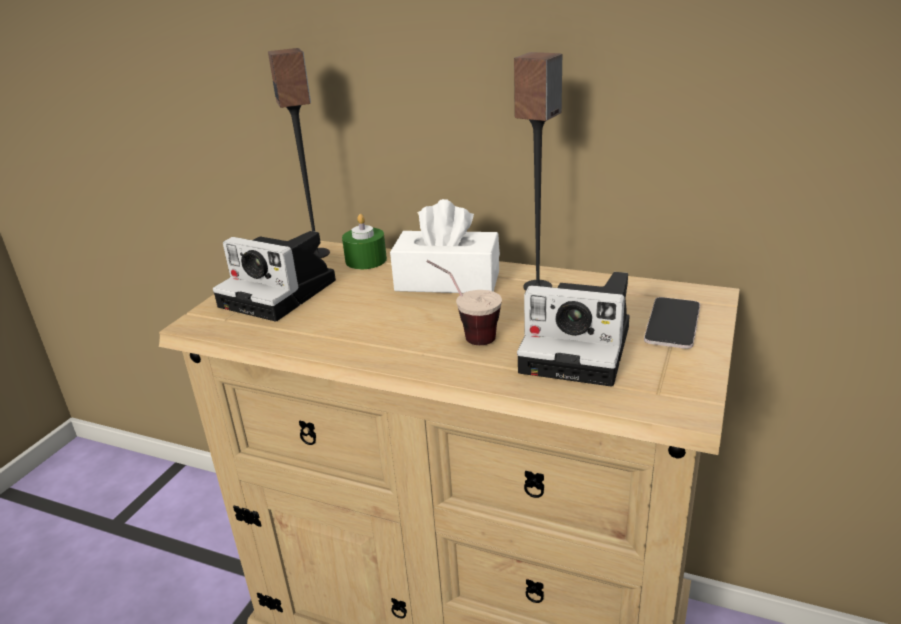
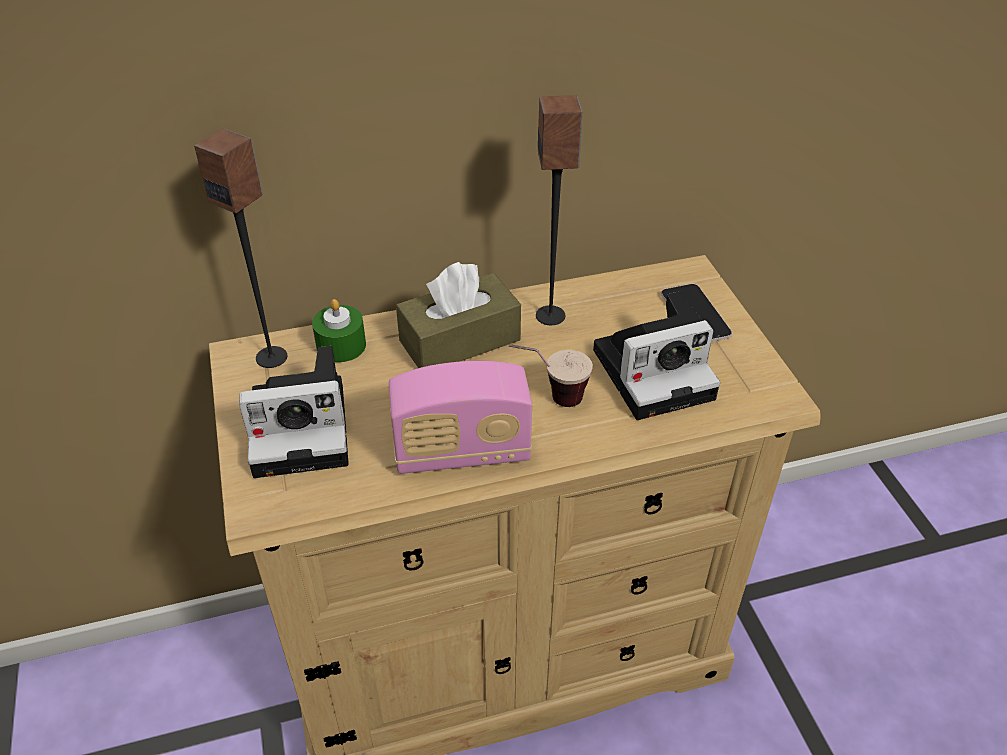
camera: 40 degrees left, 15 degrees up
(356, 342) = (462, 452): none -> radio
(447, 281) = (460, 340): white tissue box -> brown tissue box

